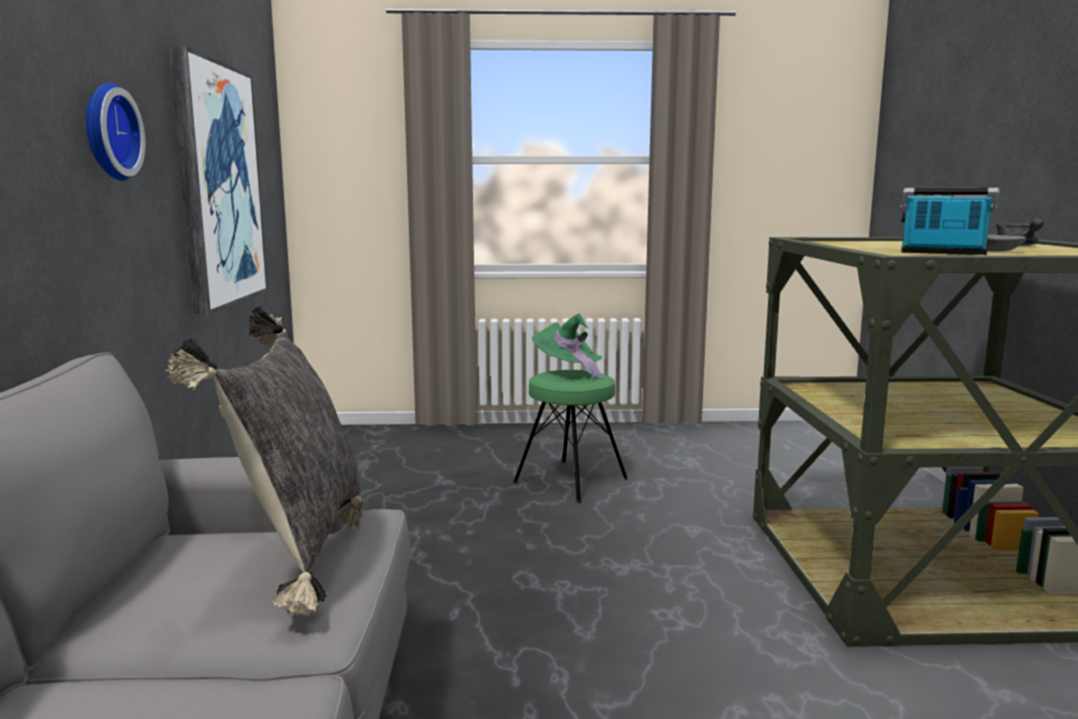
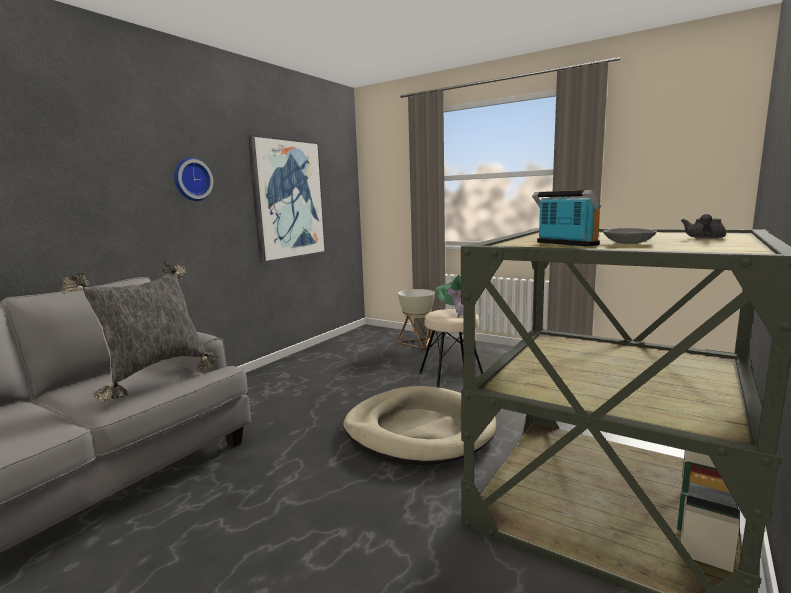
camera: 35 degrees right, 0 degrees up
(442, 441) = (417, 343): none -> planter
(571, 480) = (451, 379): green stool -> beige stool
(633, 557) = (419, 430): none -> beige dog bed

